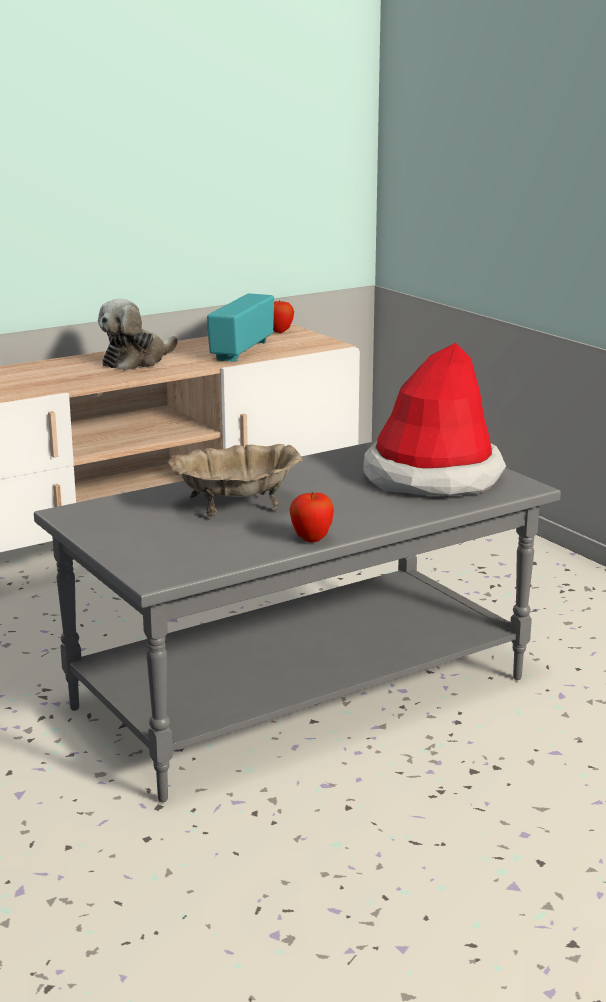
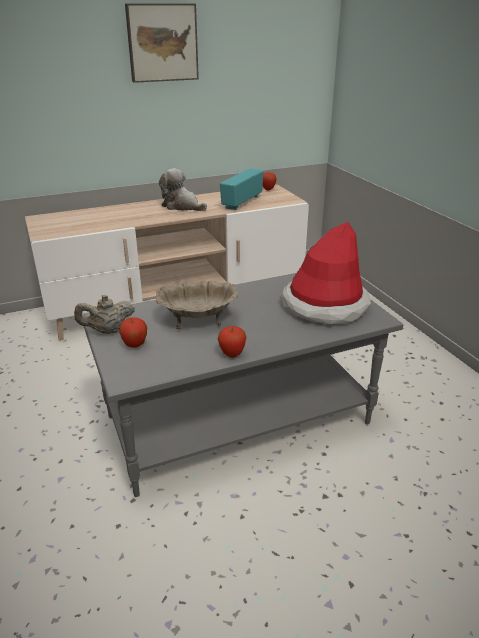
camera: 10 degrees right, 10 degrees up
(94, 85) = (162, 43): none -> picture
(95, 527) = (108, 331): none -> beige teapot
(136, 361) = (182, 206): plush toy -> plush toy turned 75 degrees clockwise
(150, 540) = (135, 345): none -> apple

